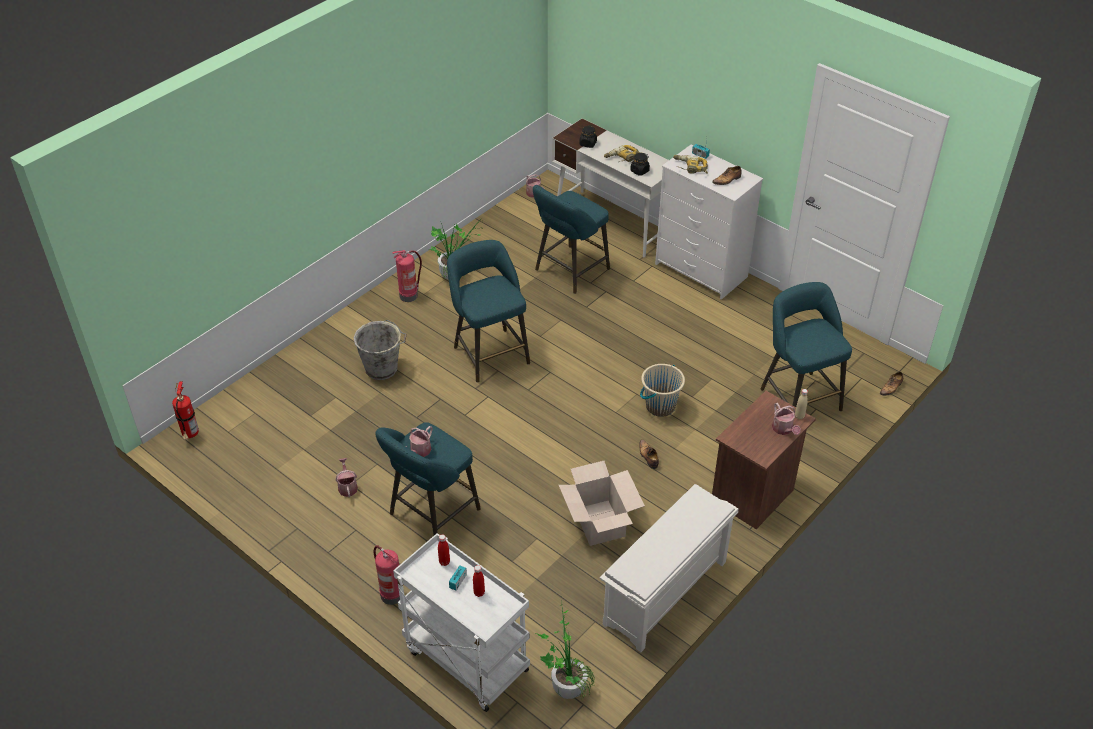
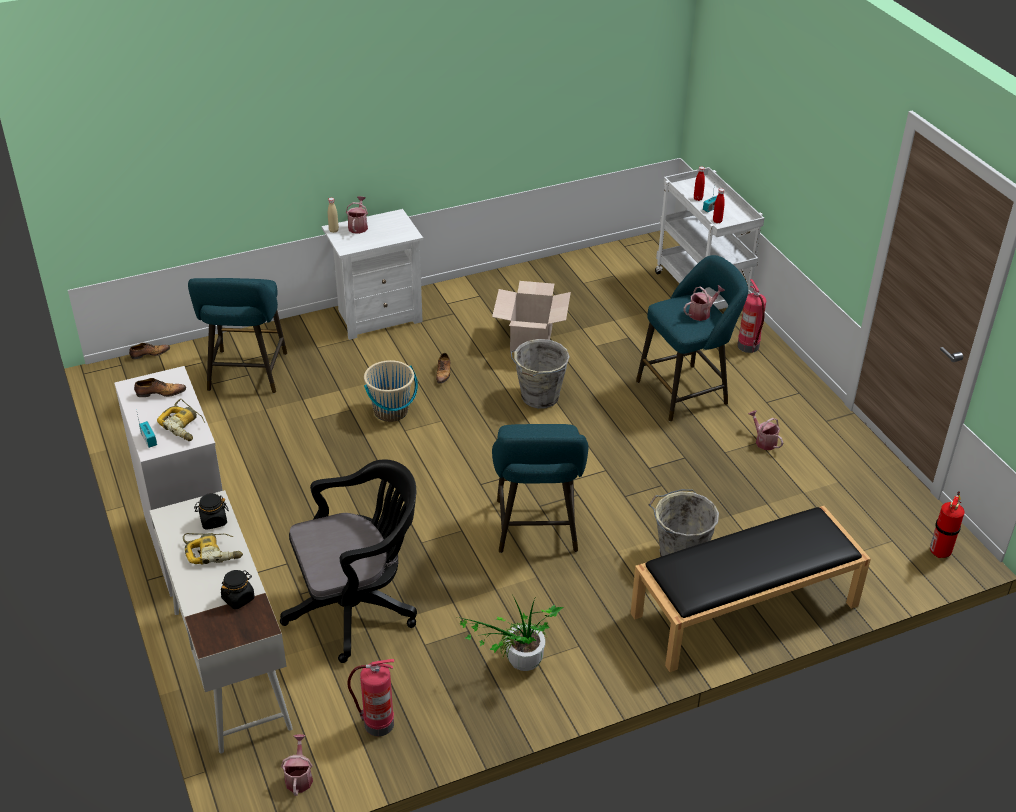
camera: 155 degrees left, 5 degrees down
(326, 347) = (744, 610): none -> black bench
(347, 486) = (763, 441): watering can -> watering can turned 135 degrees clockwise
(409, 295) = (600, 651): fire extinguisher -> fire extinguisher (377, 724)
(553, 461) = (539, 398): none -> grey bucket
(566, 683) = (630, 258): potted plant -> none
(569, 272) = (358, 607): turquoise stool -> black office chair
(665, 594) = (514, 281): white shoe rack -> none
(753, 497) = (378, 316): brown nightstand -> white nightstand

